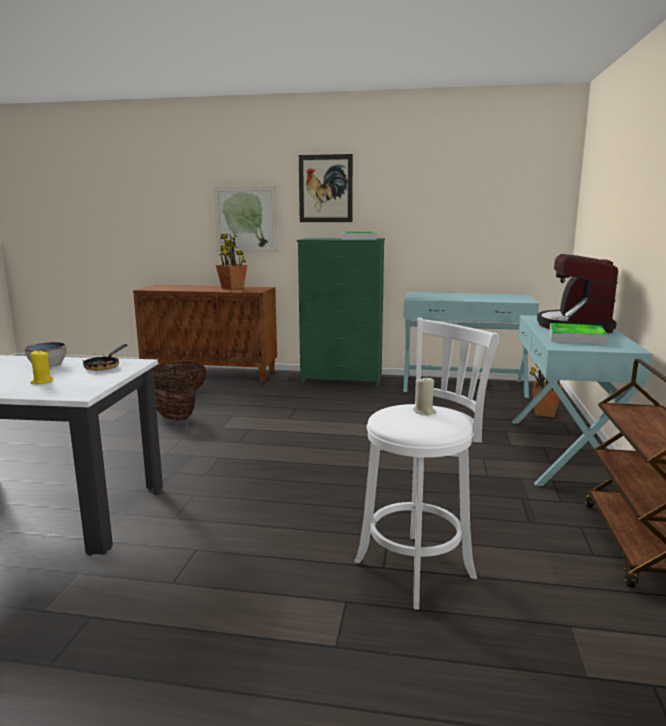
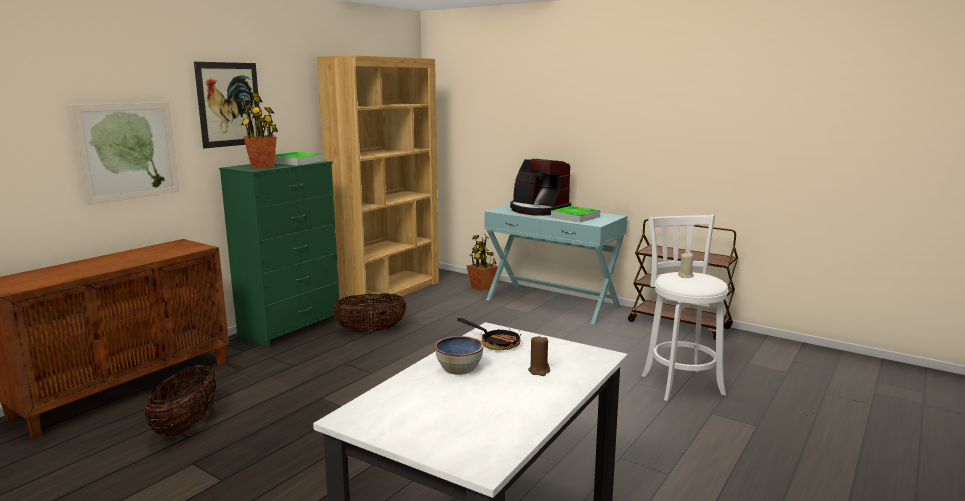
camera: 65 degrees left, 0 degrees up
(42, 382) = (539, 371): yellow candle -> brown candle
(173, 418) = (275, 435): basket -> basket (371, 331)
(232, 288) = (142, 252): potted plant -> potted plant (262, 166)
(463, 385) = (388, 291): turquoise console table -> brown bookcase

